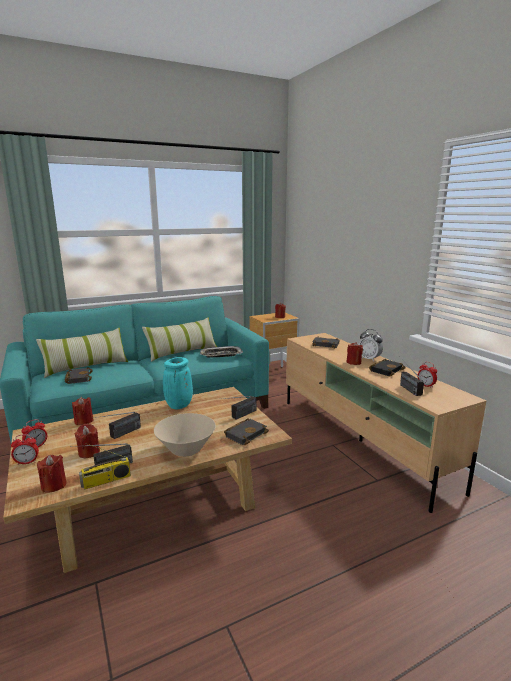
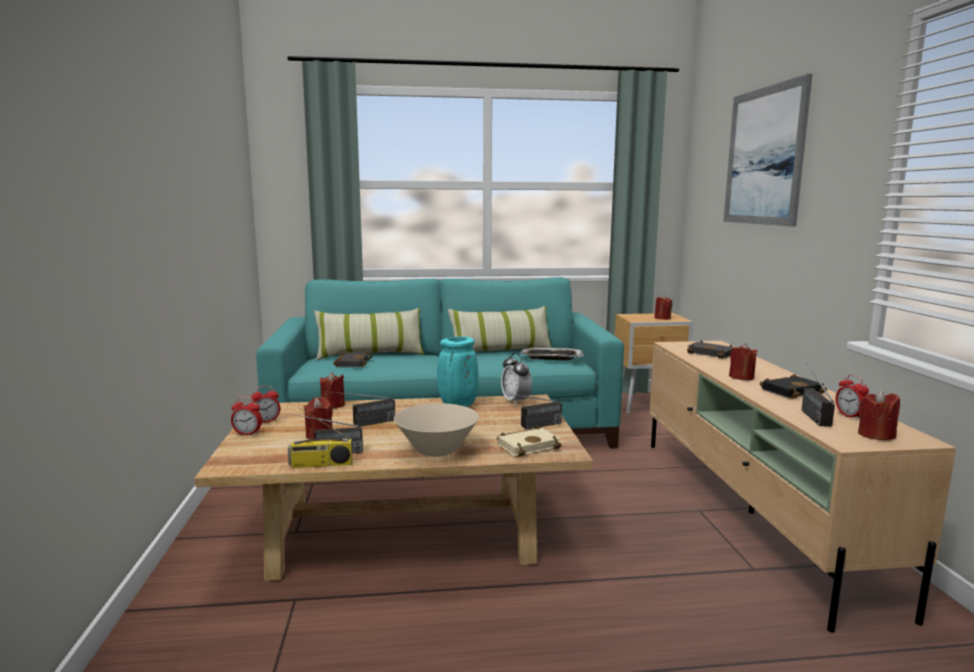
camera: 20 degrees right, 5 degrees down
(54, 485) = (262, 459): red candle -> red candle (875, 435)
(246, 434) = (528, 446): black book -> beige book
(343, 216) = (764, 156): none -> picture
(369, 359) = (772, 376): alarm clock -> alarm clock (515, 401)

